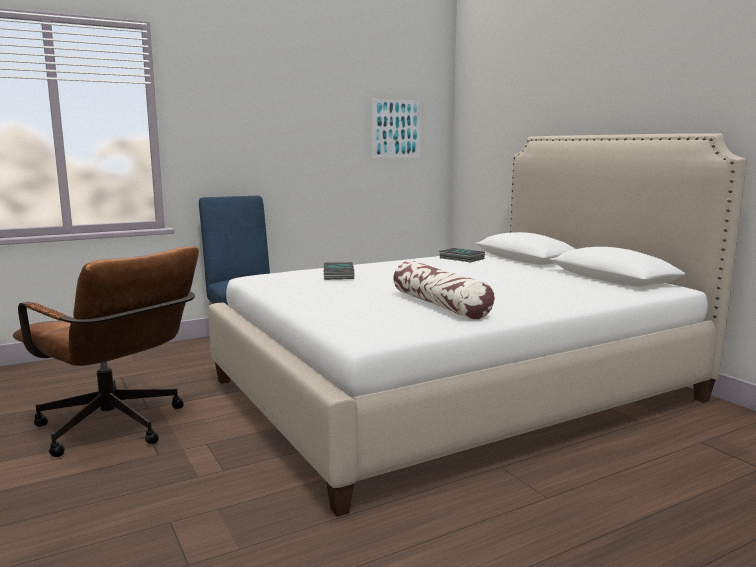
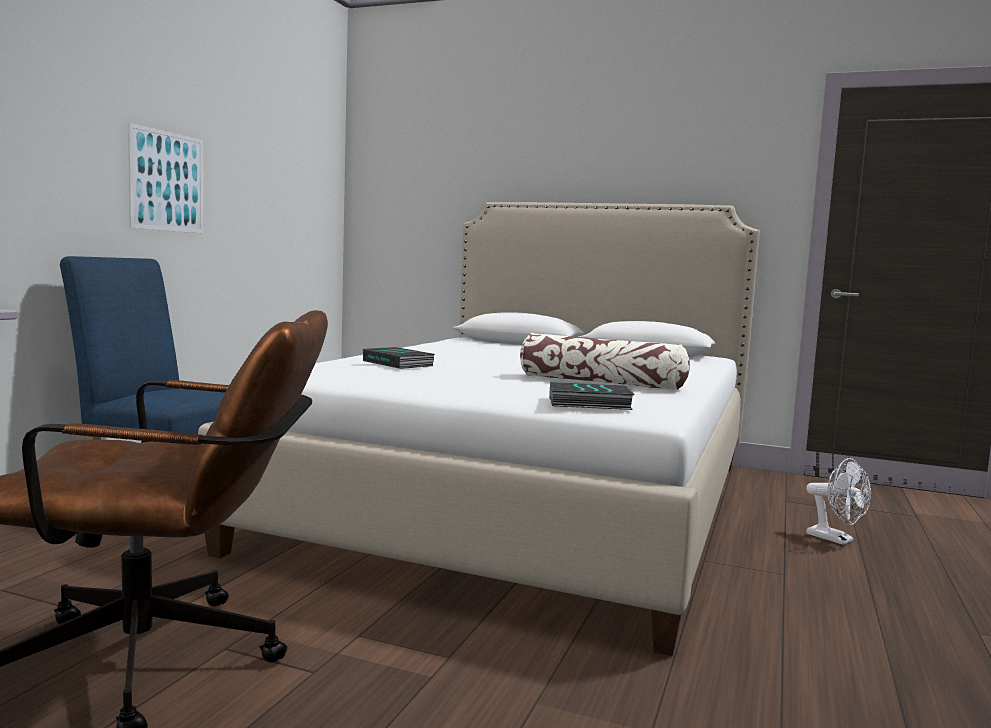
camera: 40 degrees left, 5 degrees down
(396, 128) = (293, 180): picture -> picture (167, 181)
(461, 258) = (458, 344): book -> book (588, 403)
(672, 488) = (836, 539): none -> white fan

